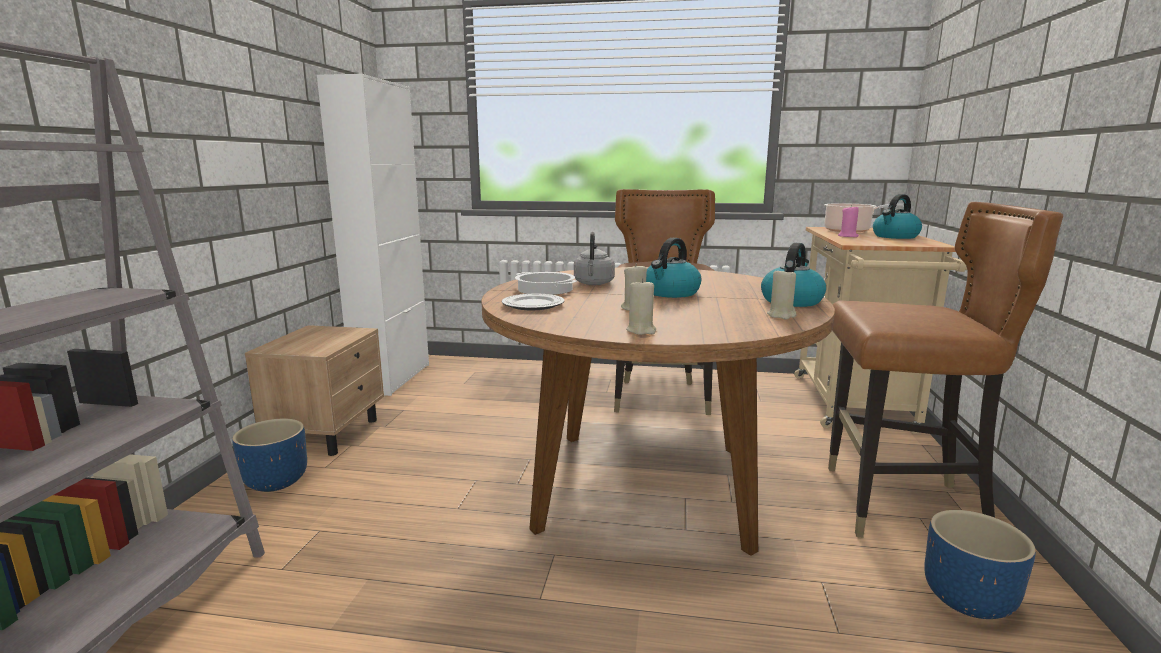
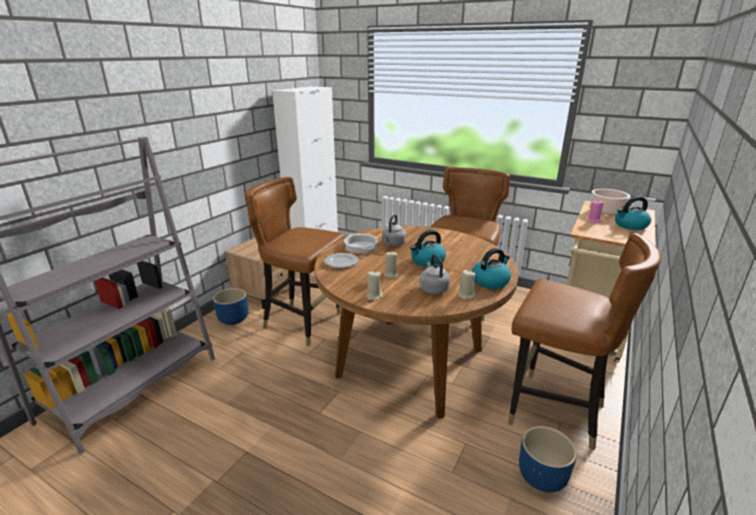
camera: 20 degrees right, 10 degrees up
(422, 463) = (303, 322): none -> brown chair
(723, 315) = (433, 289): none -> grey kettle

